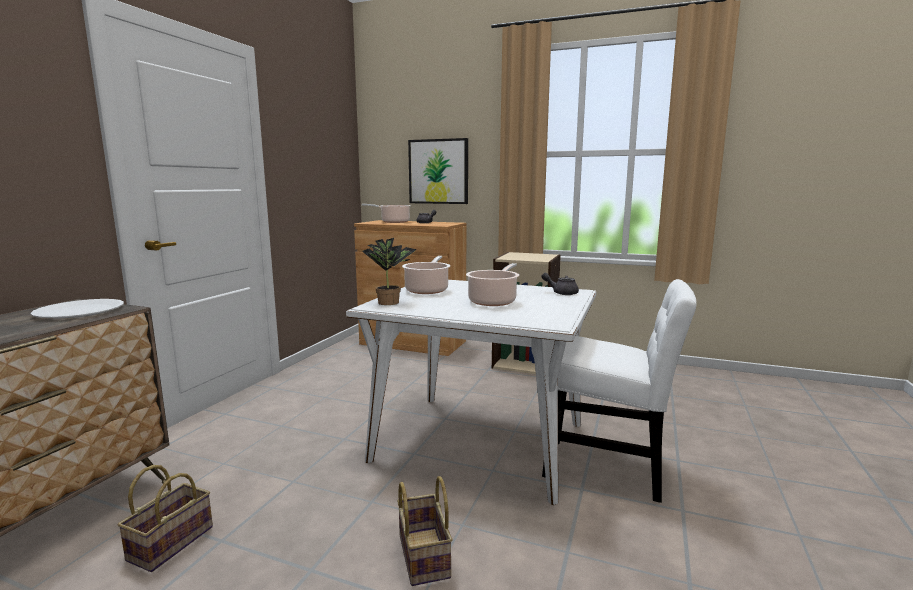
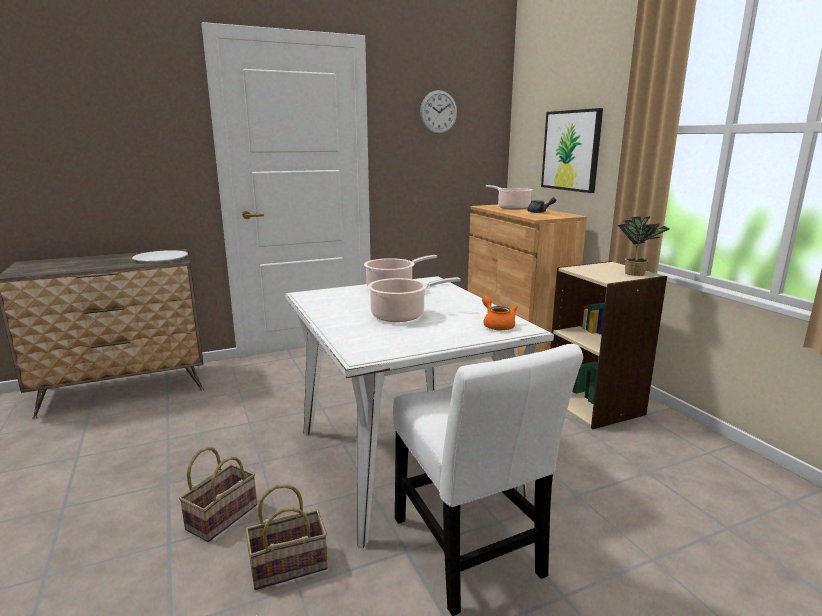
camera: 45 degrees right, 5 degrees up
(171, 541) = (152, 426): basket -> basket (290, 564)
(313, 134) = (438, 112): none -> wall clock
(391, 302) = (329, 294): potted plant -> potted plant (637, 273)
(561, 293) = (497, 325): grey teapot -> orange teapot

